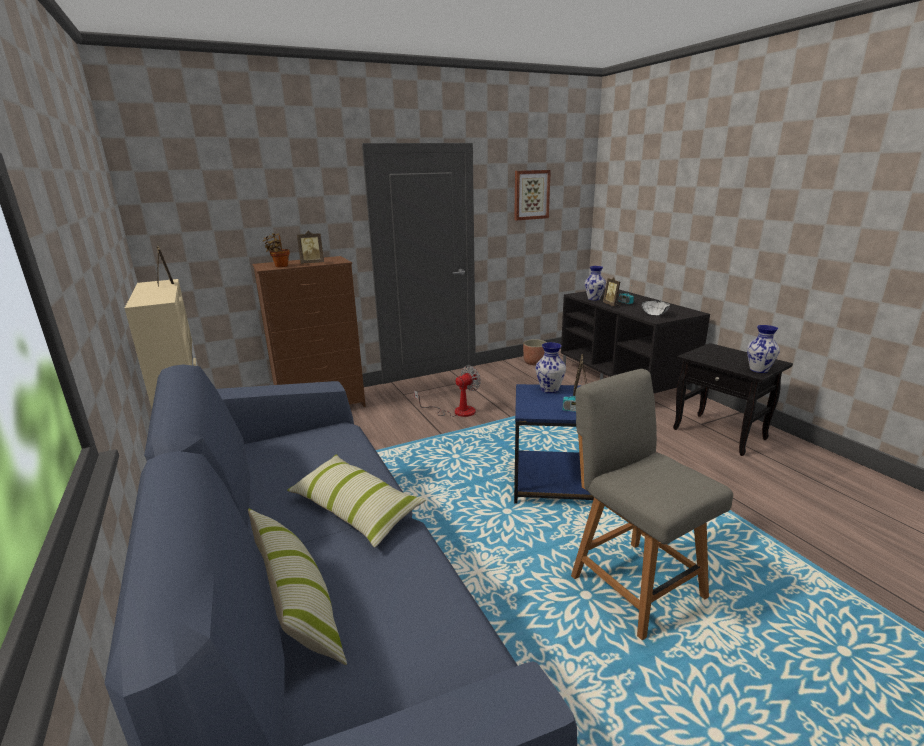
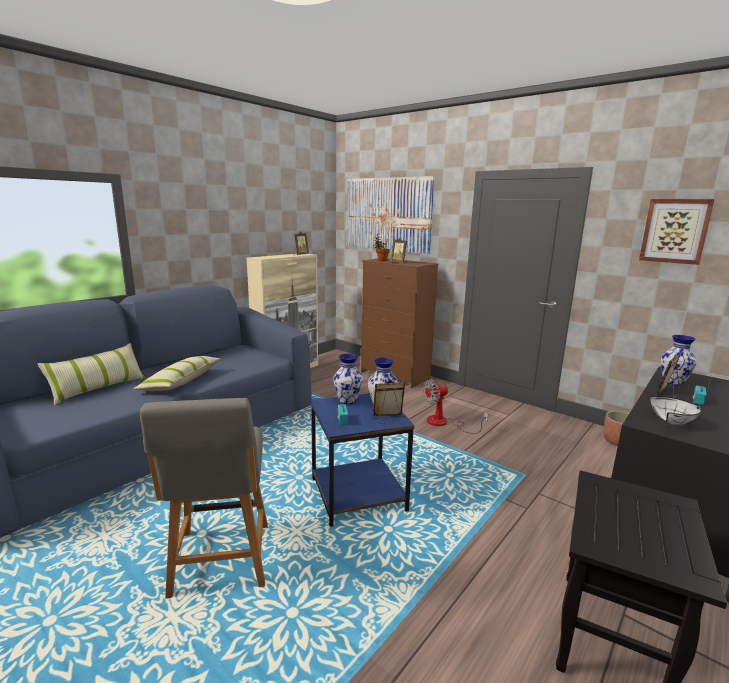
camera: 65 degrees right, 5 degrees down
(239, 202) = (387, 214): none -> picture
(456, 411) = (444, 423): fan -> fan turned 135 degrees clockwise
(633, 583) = (221, 562): grey chair -> grey chair turned 135 degrees clockwise
(758, 369) = (615, 548): vase -> vase (348, 400)

